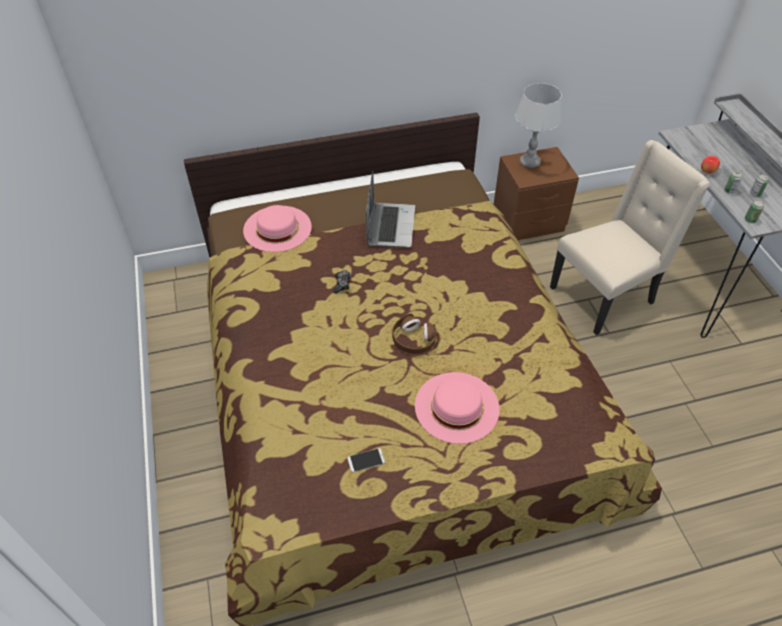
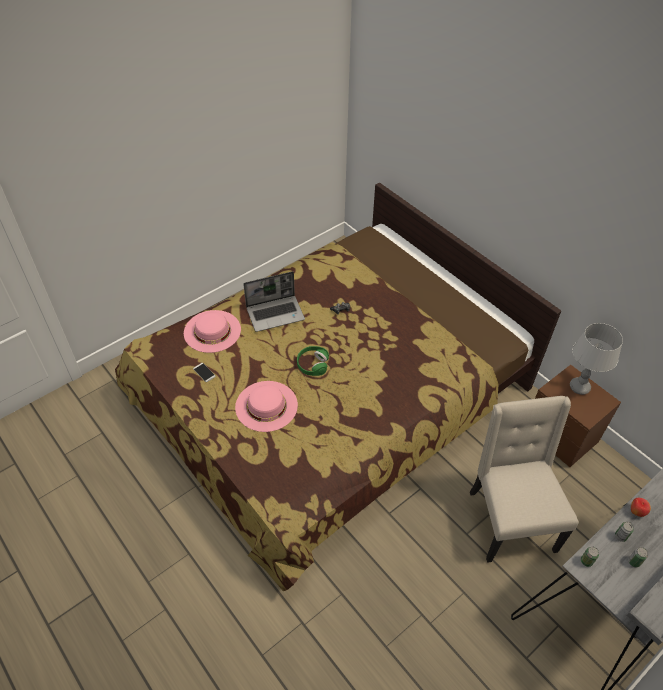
camera: 65 degrees right, 0 degrees up
(277, 228) = (372, 259): pink hat -> pink hat (212, 331)
(390, 226) = (415, 315): laptop -> laptop (276, 313)
(413, 339) = (312, 364): brown headphones -> green headphones
(604, 295) = (509, 520): beige chair -> beige chair turned 135 degrees counterclockwise

